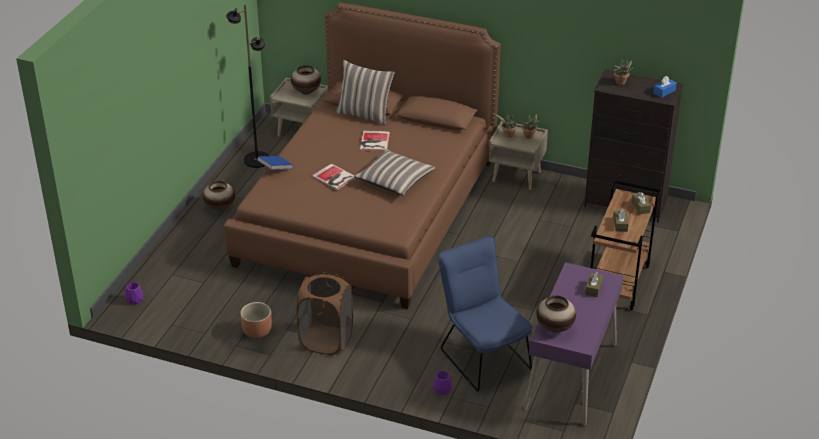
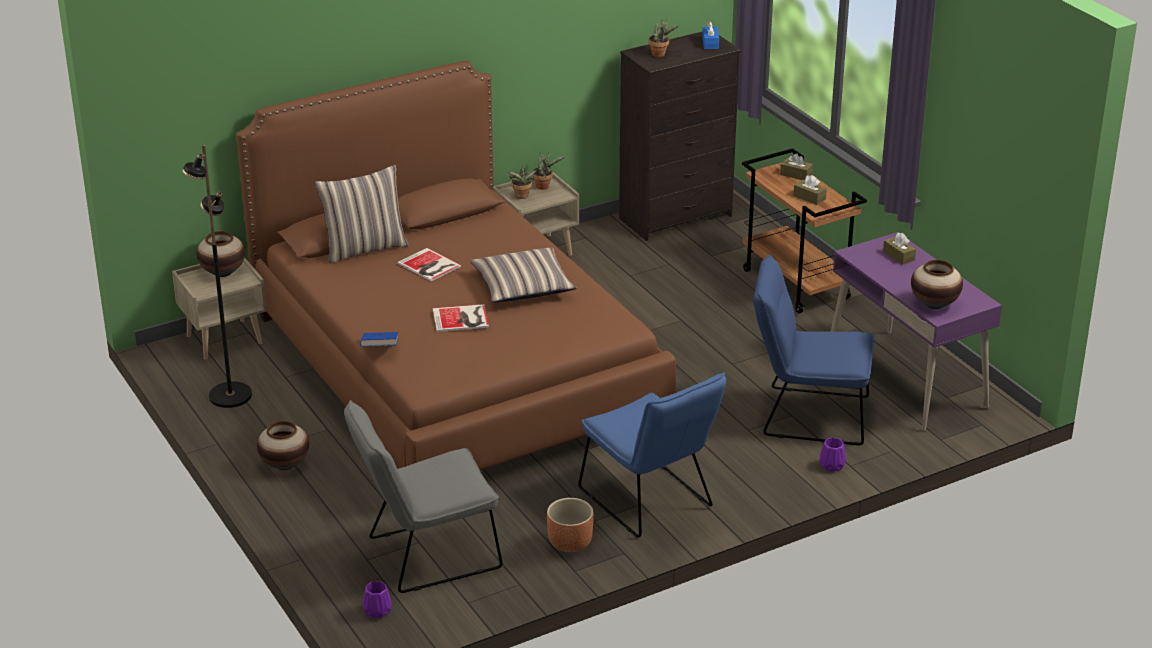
camera: 50 degrees left, 5 degrees down
(195, 290) = (425, 555): none -> grey chair
(326, 340) = (650, 502): brown laundry basket -> blue chair

